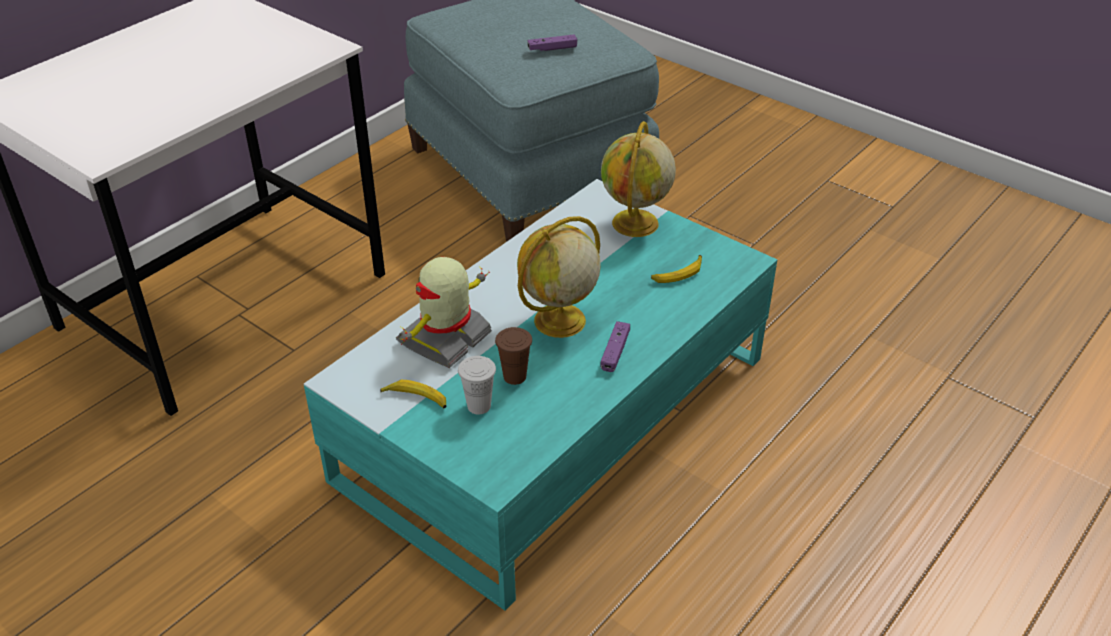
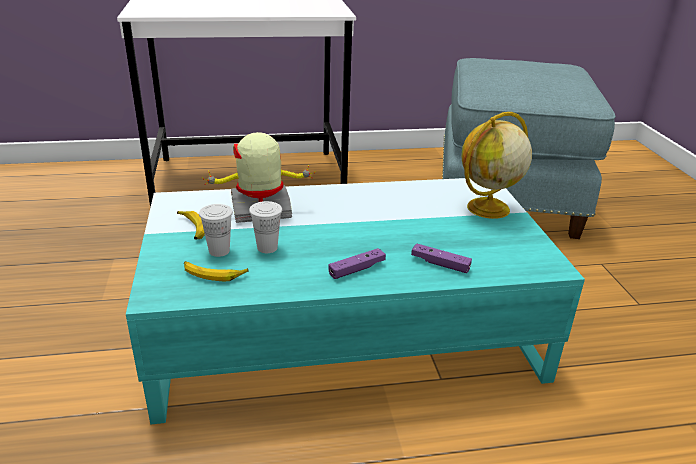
camera: 40 degrees right, 10 degrees down
(514, 376) = (267, 248): brown cup -> white cup
(552, 49) = (530, 86): purple game controller -> purple game controller (440, 264)
(558, 321) = (345, 234): globe -> none
(678, 274) = (478, 249): banana -> banana (214, 274)

